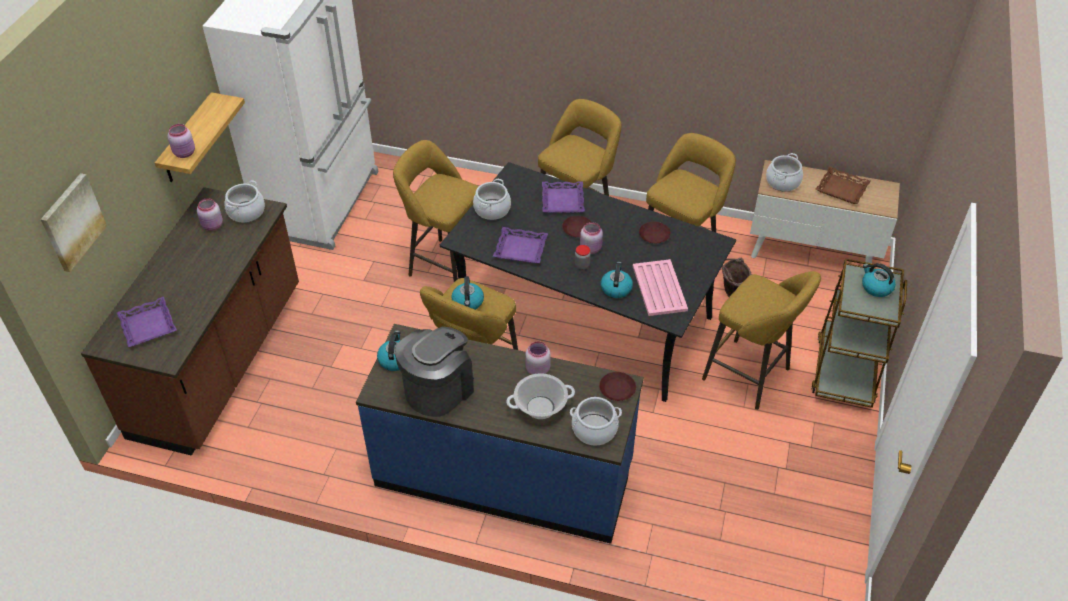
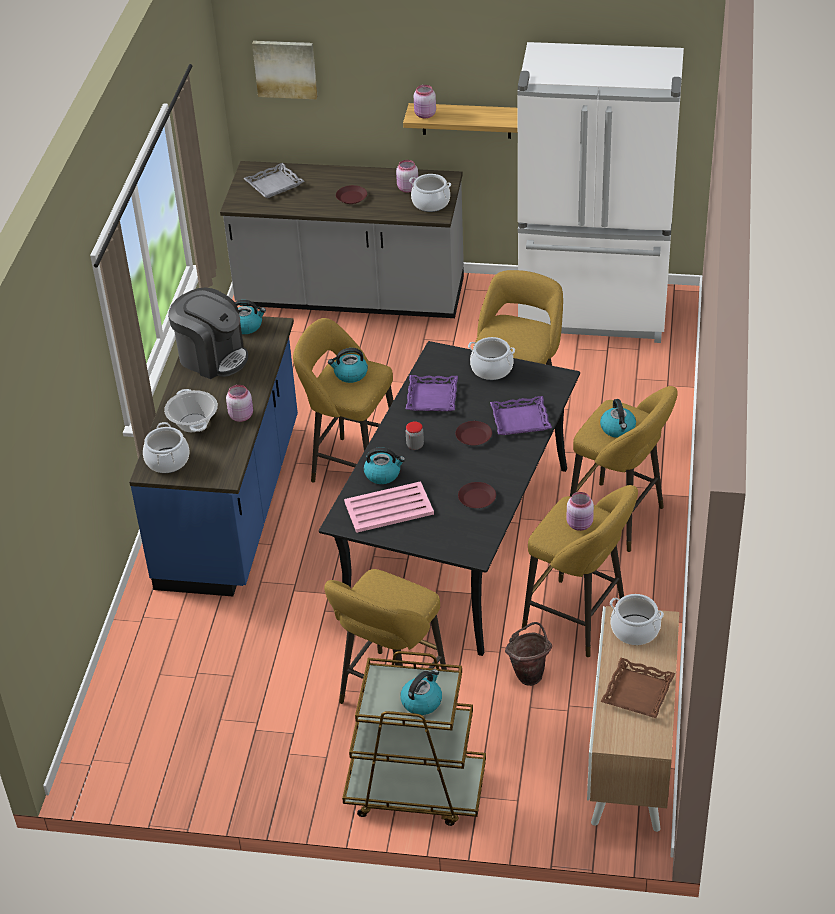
camera: 85 degrees right, 5 degrees down
(148, 325) = (274, 185): purple tray -> grey tray
(220, 361) = (350, 296): brown counter -> grey counter
(580, 153) = (618, 429): none -> kettle
(591, 248) = (444, 450): pink jar -> pink jar (580, 524)
(617, 389) = (219, 471): brown plate -> brown plate (351, 197)

